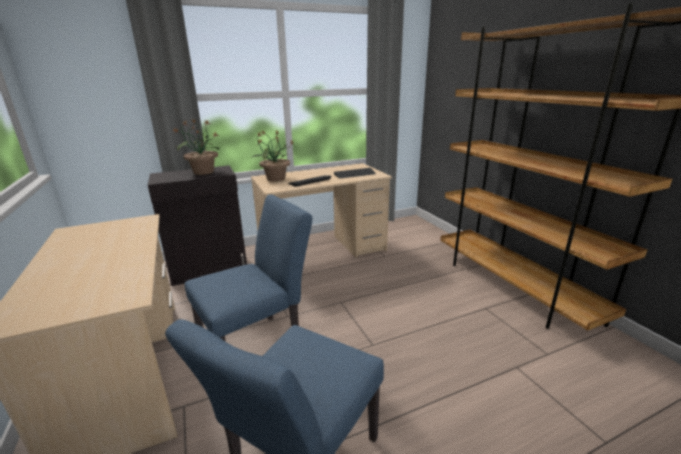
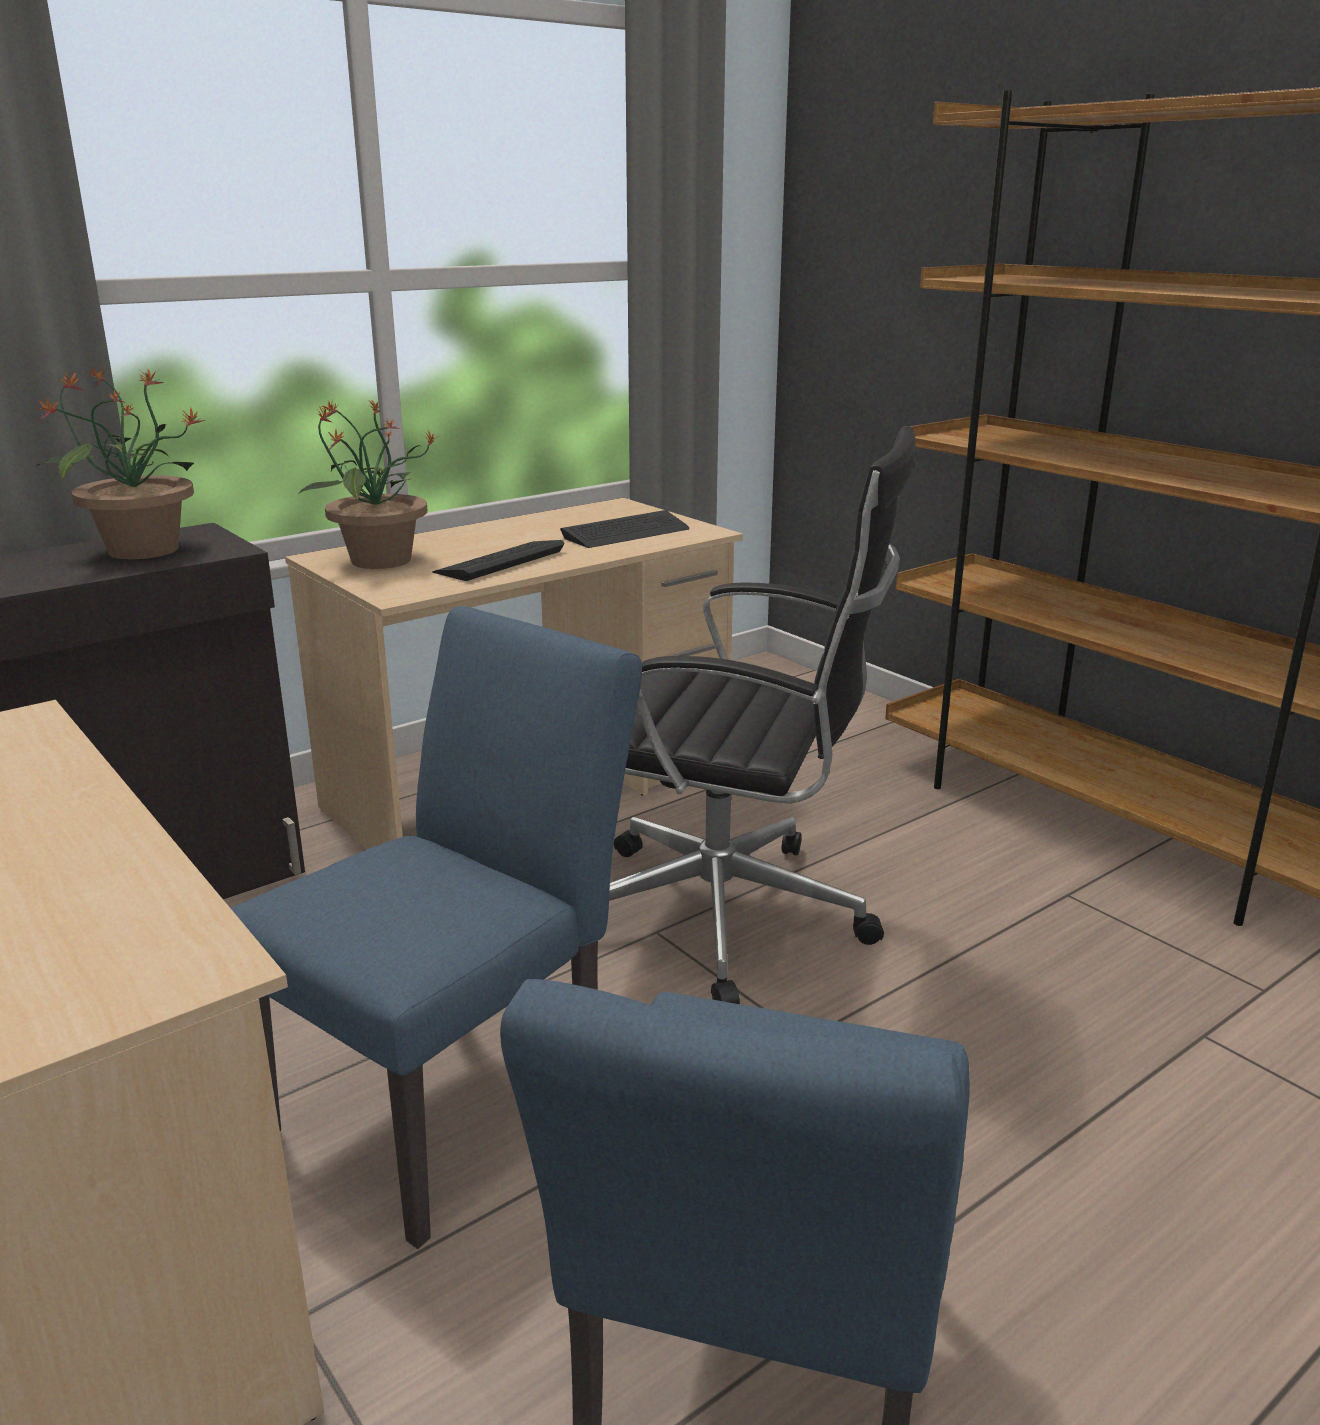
camera: 15 degrees left, 0 degrees up
(365, 300) = (728, 917): none -> black office chair

